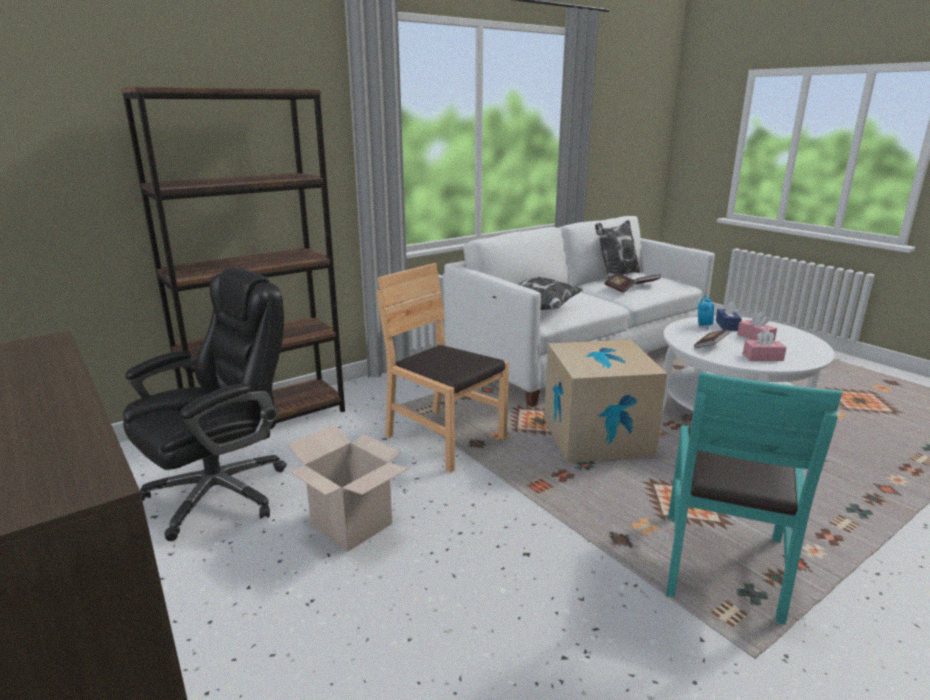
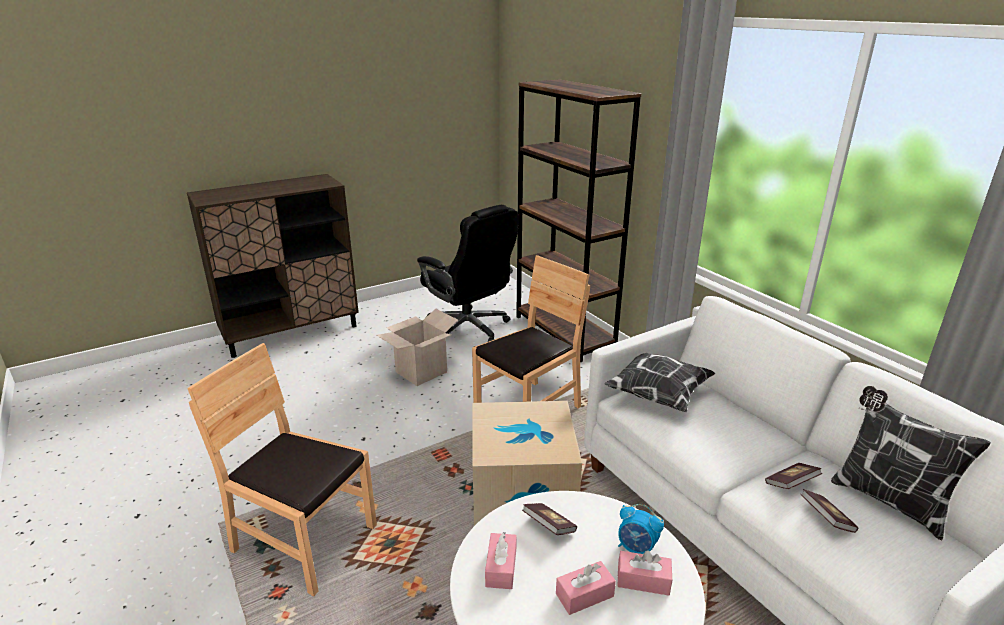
camera: 95 degrees right, 5 degrees up
(722, 564) = (304, 540): turquoise chair -> brown chair
(727, 325) = (643, 580): blue tissue box -> pink tissue box

